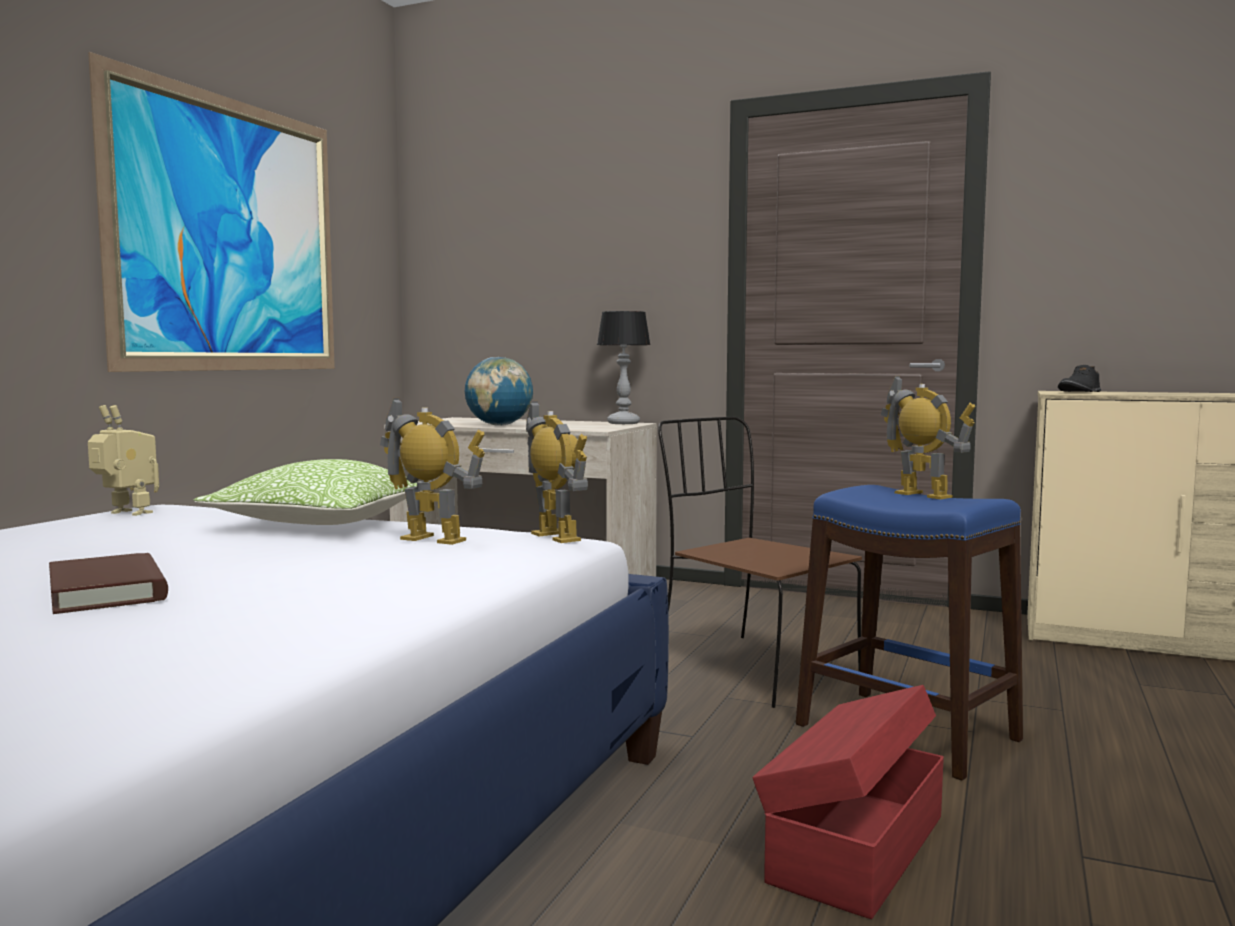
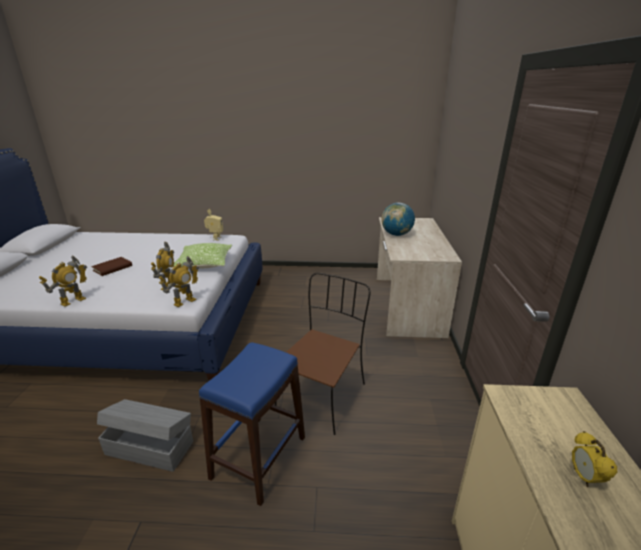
camera: 70 degrees right, 20 degrees up
(230, 235) = (328, 134): picture -> none
(624, 423) = (445, 255): table lamp -> none
(853, 848) = (149, 446): red storage box -> grey storage box
(923, 495) = (254, 372): toy robot -> toy robot (73, 301)
(1079, 392) = (541, 410): black shoe -> none
(1164, 393) = (584, 477): none -> alarm clock

